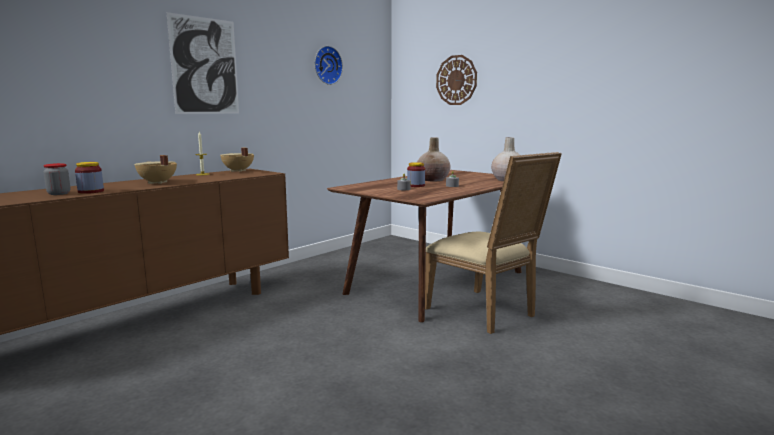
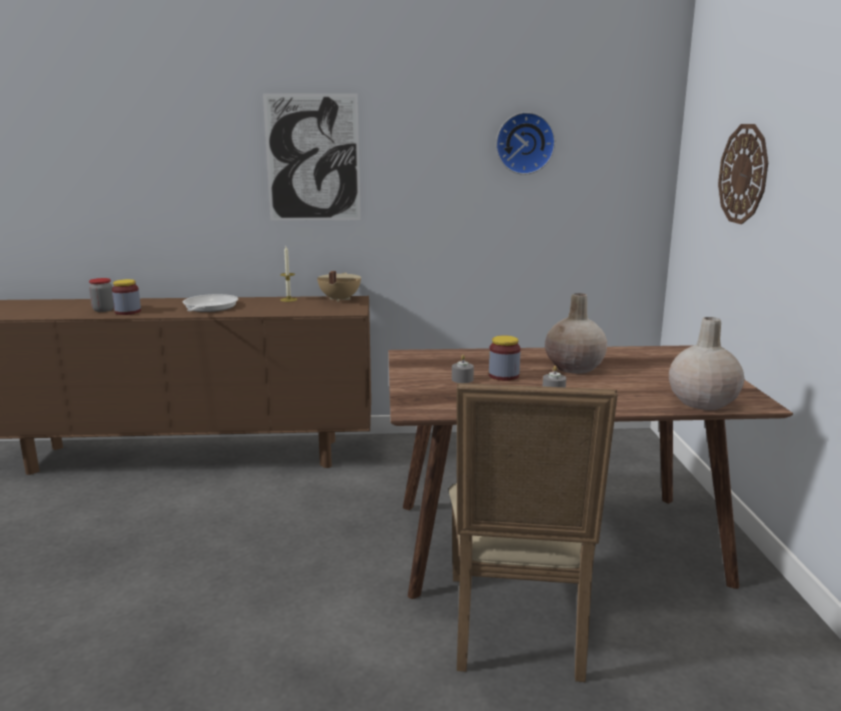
camera: 45 degrees right, 5 degrees up
(157, 183) = (208, 308): beige cooking pot -> frying pan

